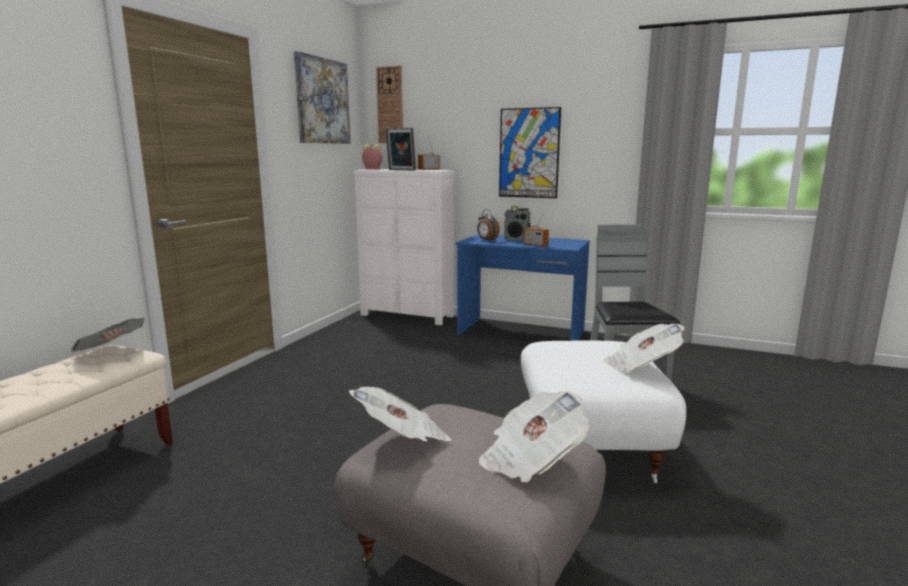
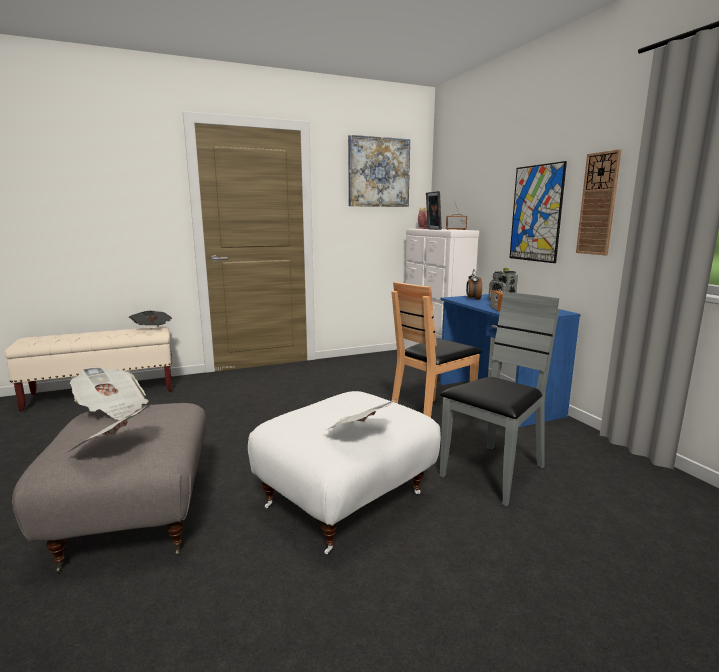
camera: 45 degrees right, 0 degrees up
(390, 105) = (446, 171): wall clock -> wall clock (598, 204)
(506, 362) = (431, 416): none -> brown chair

